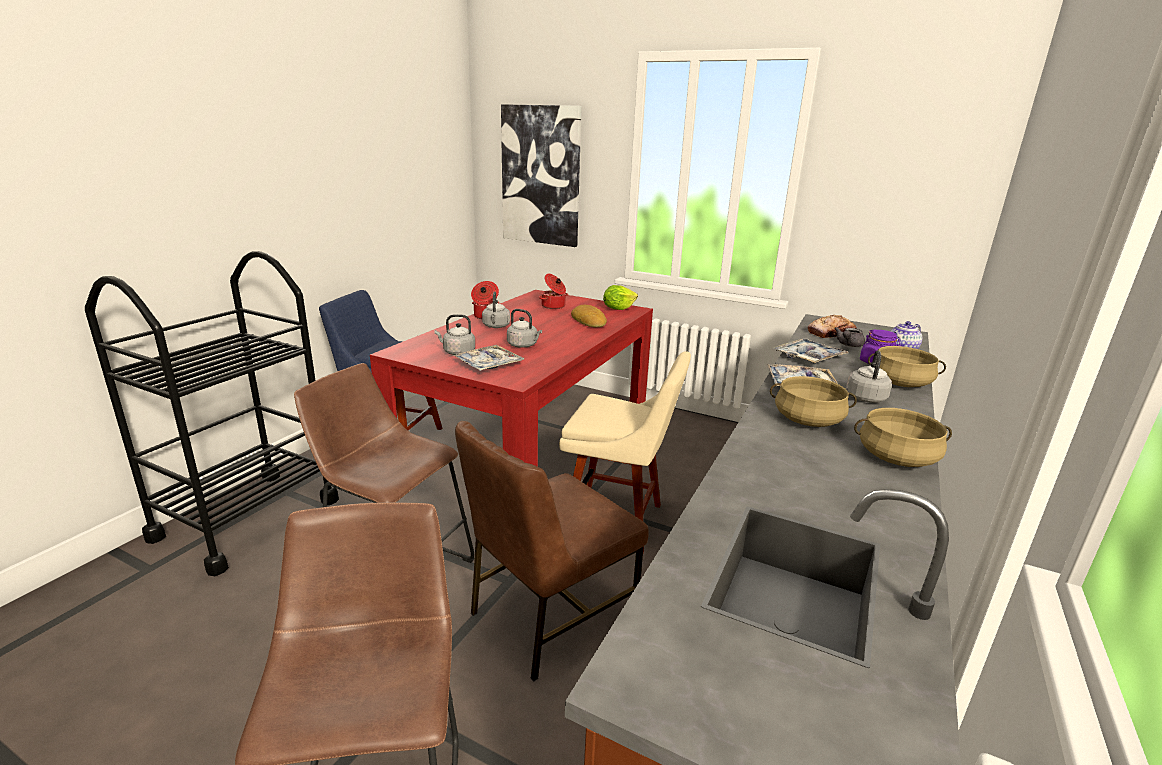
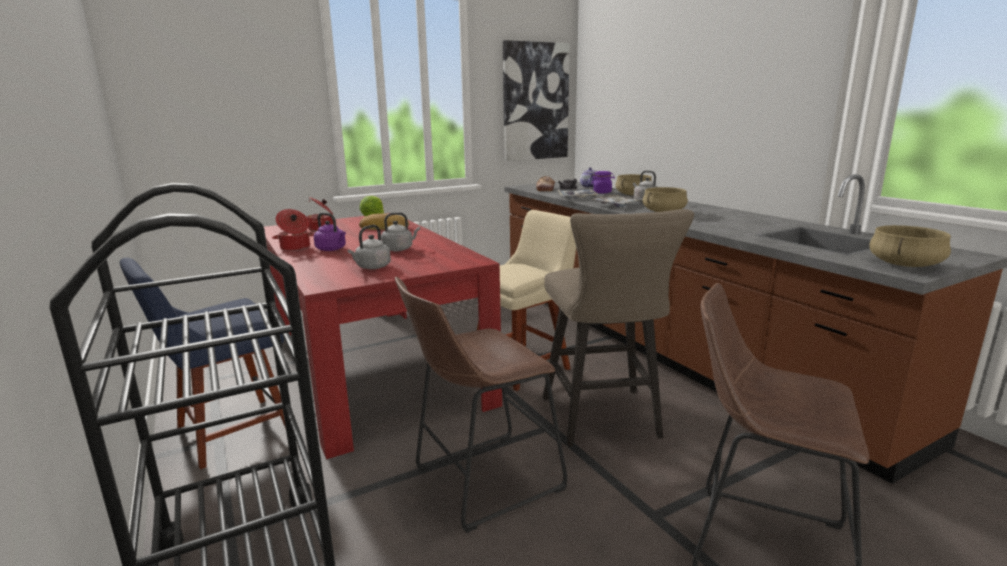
camera: 55 degrees left, 5 degrees down
(488, 364) = (422, 263): tray -> none
(496, 326) = (332, 249): grey kettle -> purple kettle
(541, 176) = (220, 105): picture -> picture (535, 102)
(549, 615) = (604, 421): brown chair -> beige stool
(897, 458) = (719, 210): beige cooking pot -> beige cooking pot (904, 264)

